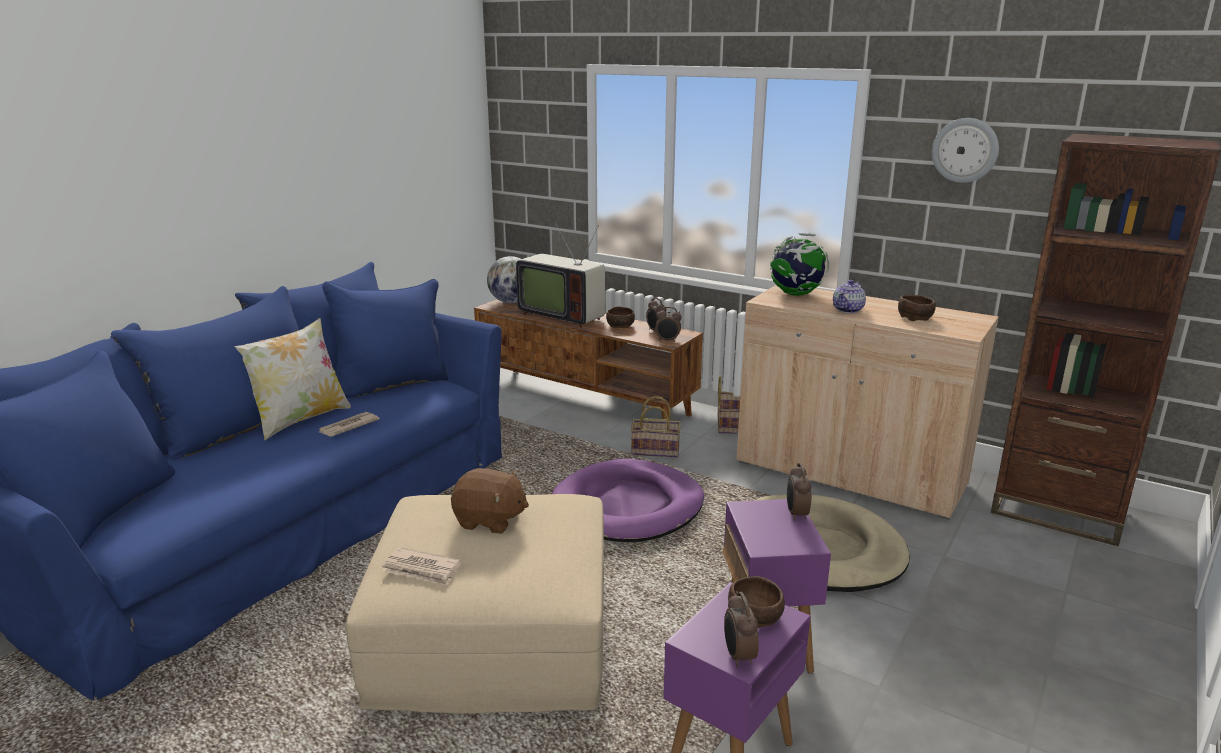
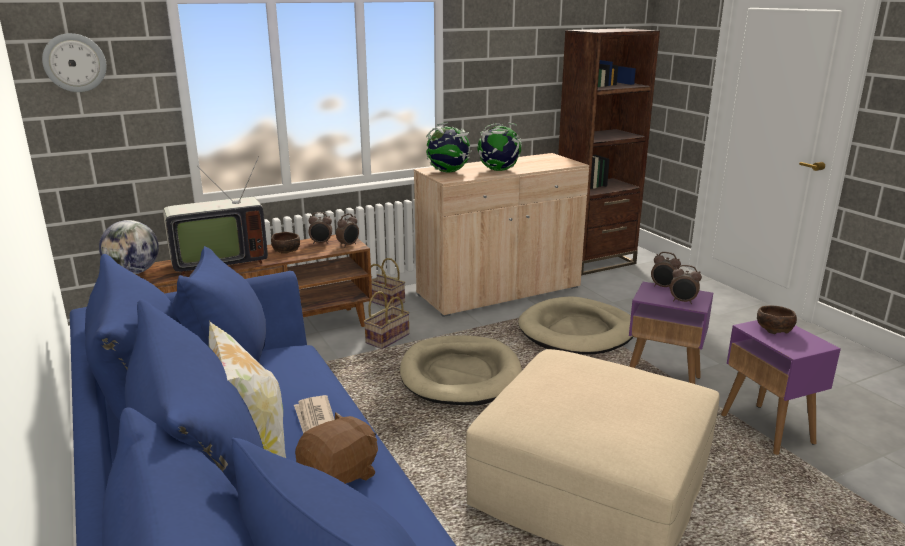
camera: 60 degrees left, 0 degrees up
(421, 569) = (630, 437): newspaper -> none
(490, 520) = (571, 391): brown plush toy -> brown plush toy (340, 476)
(628, 507) = (460, 375): purple dog bed -> beige dog bed
(738, 657) = (814, 344): alarm clock -> alarm clock (683, 301)
(848, 310) = (498, 170): teapot -> globe
(915, 317) = (533, 164): brown bowl -> none
(965, 150) = (506, 47): wall clock -> wall clock (74, 63)

